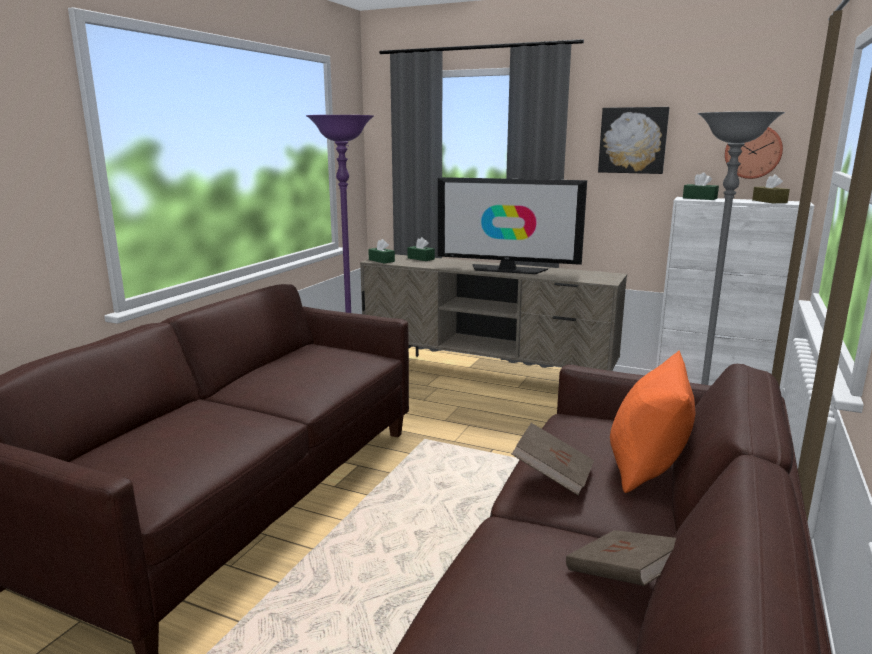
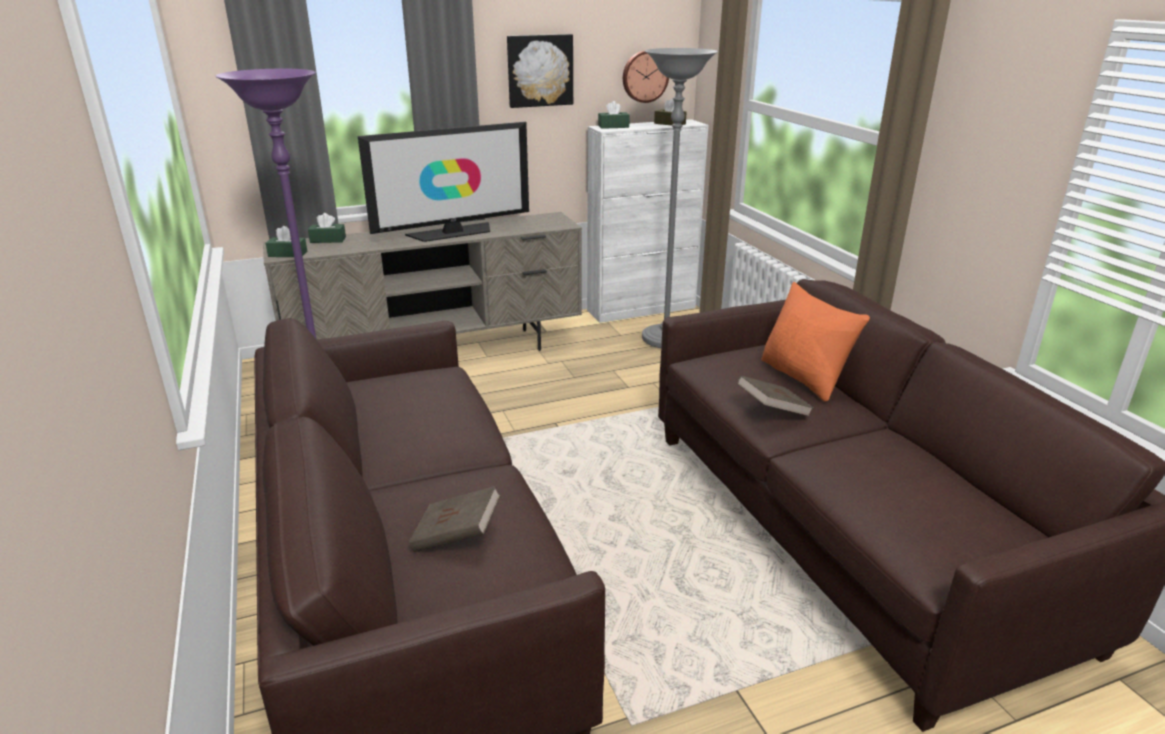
camera: 45 degrees left, 10 degrees up
(624, 578) = (910, 451): brown book -> brown book (456, 536)

